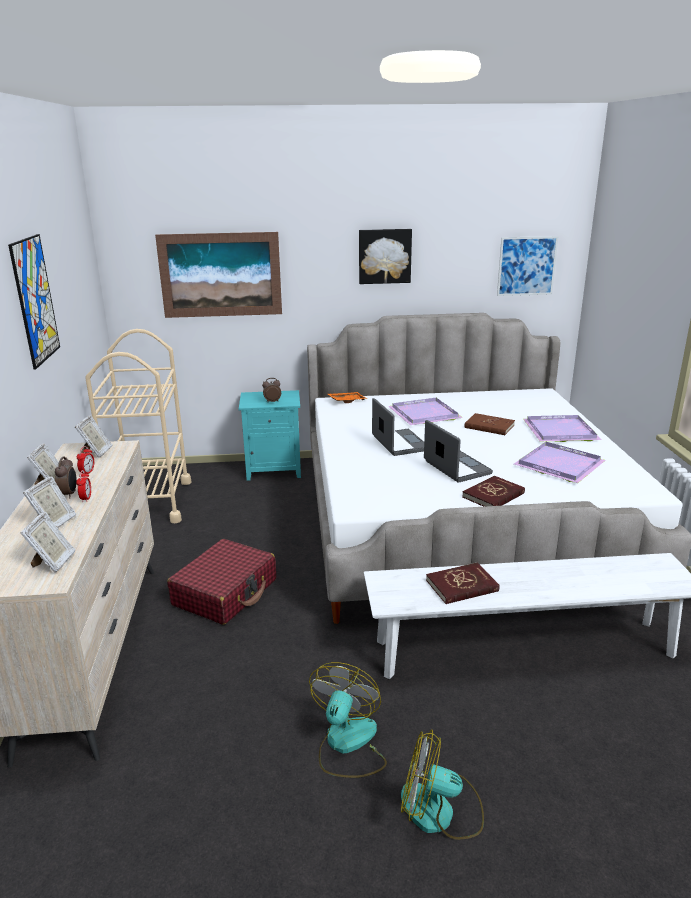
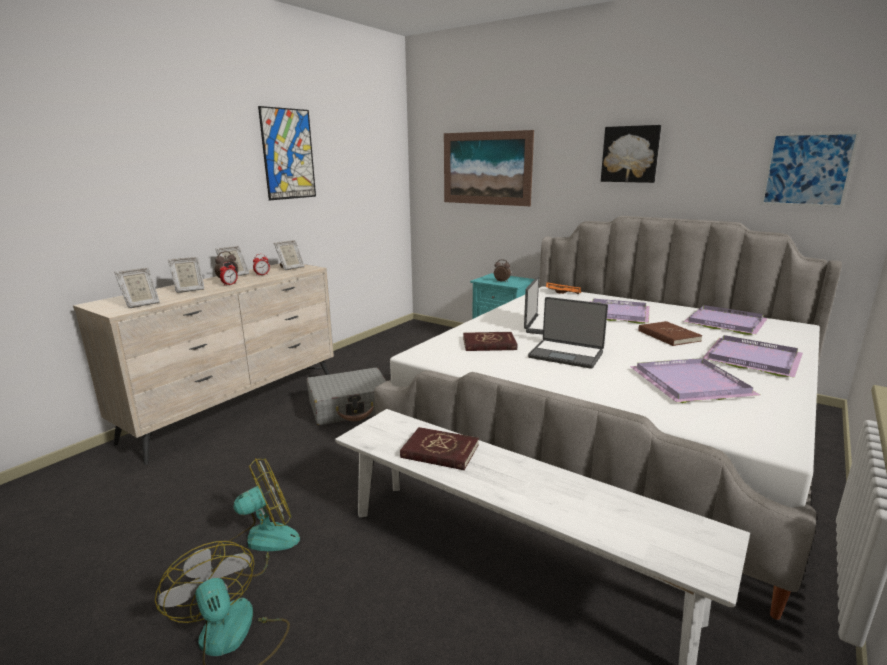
camera: 40 degrees right, 5 degrees down
(151, 502) = (392, 341): beige cart -> none
(225, 592) = (350, 407): red suitcase -> grey suitcase
(456, 468) = (566, 354): laptop -> laptop turned 105 degrees clockwise
(493, 495) = (560, 384): red book -> red book (489, 344)
(501, 402) = (724, 322): none -> purple tray

